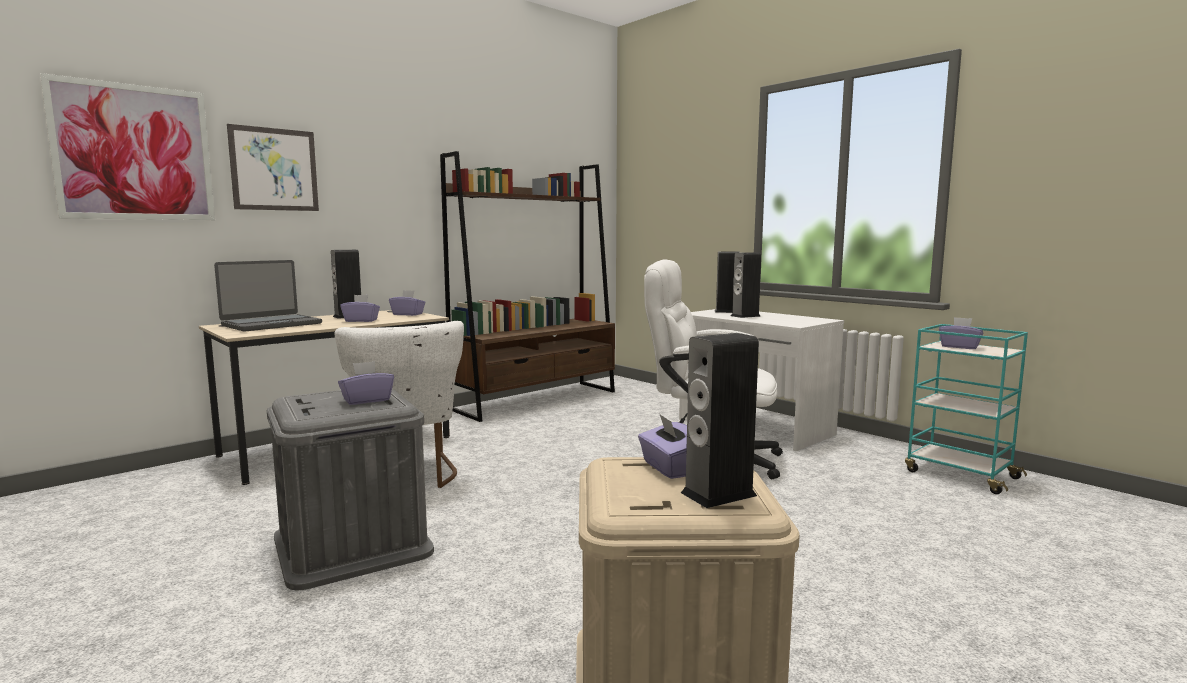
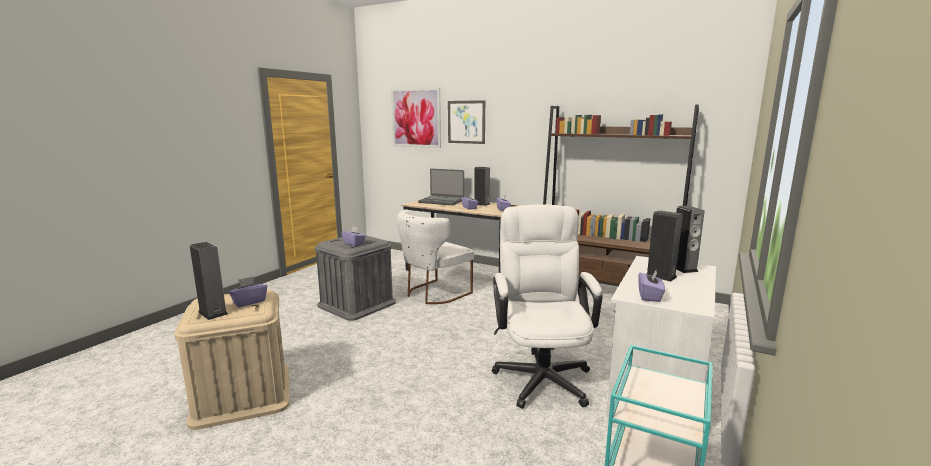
camera: 70 degrees right, 5 degrees up
(959, 347) = (660, 391): purple tissue box -> purple tissue box (649, 296)

